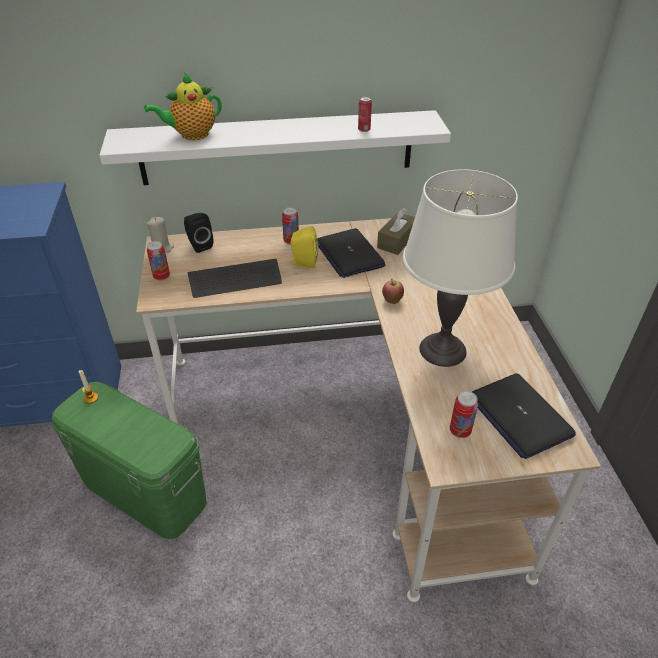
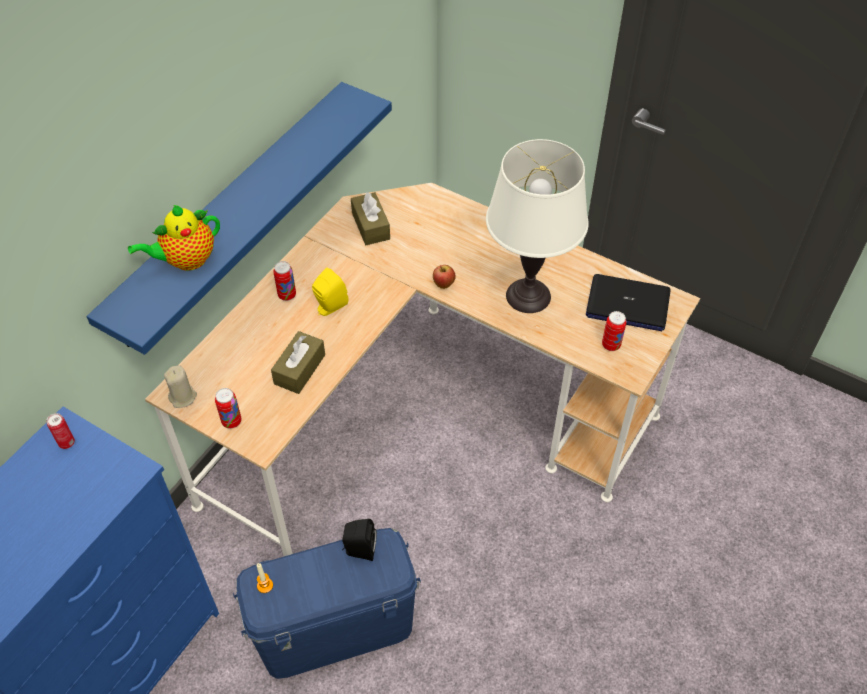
camera: 50 degrees left, 10 degrees up
(144, 490) = (335, 629): green storage box -> blue storage box
(191, 135) = (186, 260): teapot -> teapot turned 45 degrees clockwise
(199, 245) = (212, 365): black speaker -> black speaker (359, 550)
(235, 280) = (299, 369): keyboard -> brown tissue box
(277, 148) = (232, 213): white shelf -> blue shelf
(349, 254) = (352, 269): laptop -> none
(364, 130) = (322, 146): can -> can (66, 443)

